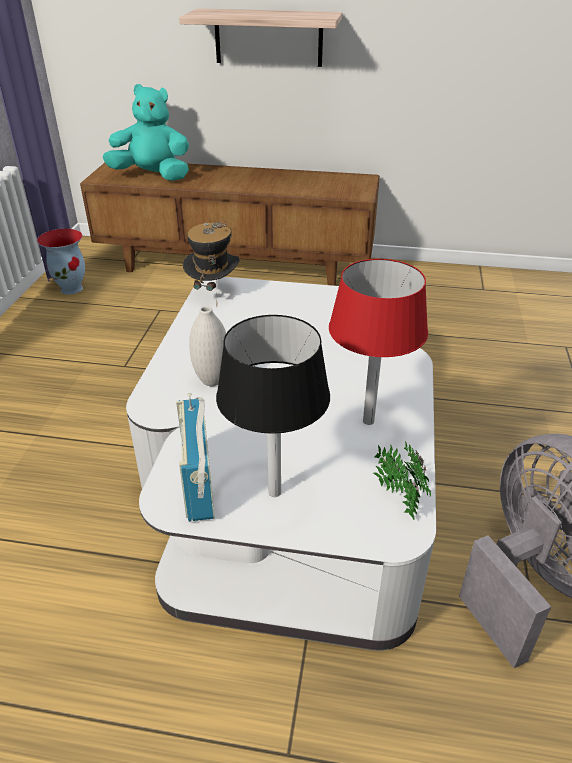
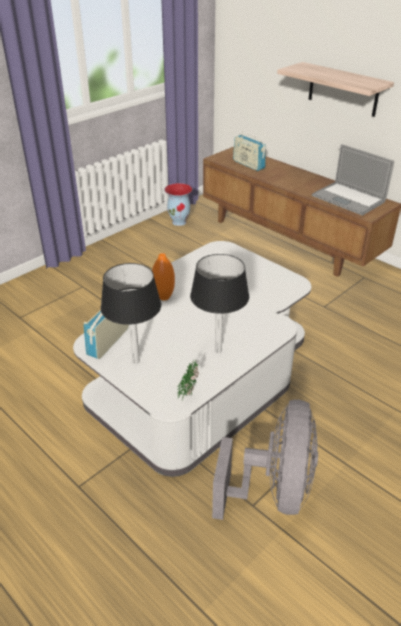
camera: 35 degrees right, 0 degrees up
(153, 176) = (248, 164): turquoise plush toy -> radio
(212, 381) = (164, 297): white vase -> orange vase
(213, 292) = (216, 249): hat -> none
(318, 184) = (348, 199): none -> laptop
(368, 421) = (218, 350): red table lamp -> black table lamp

